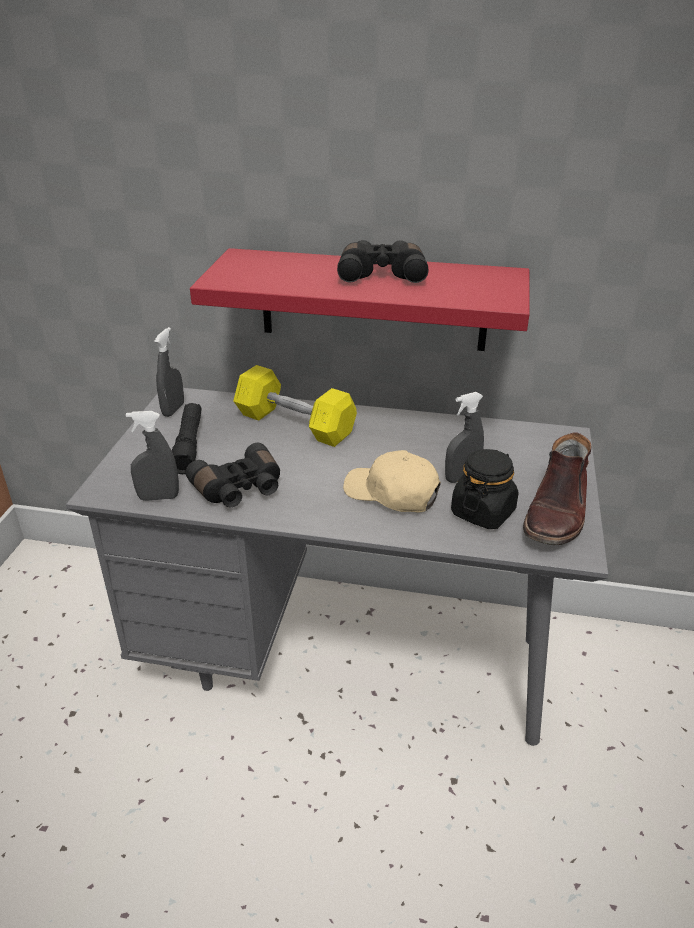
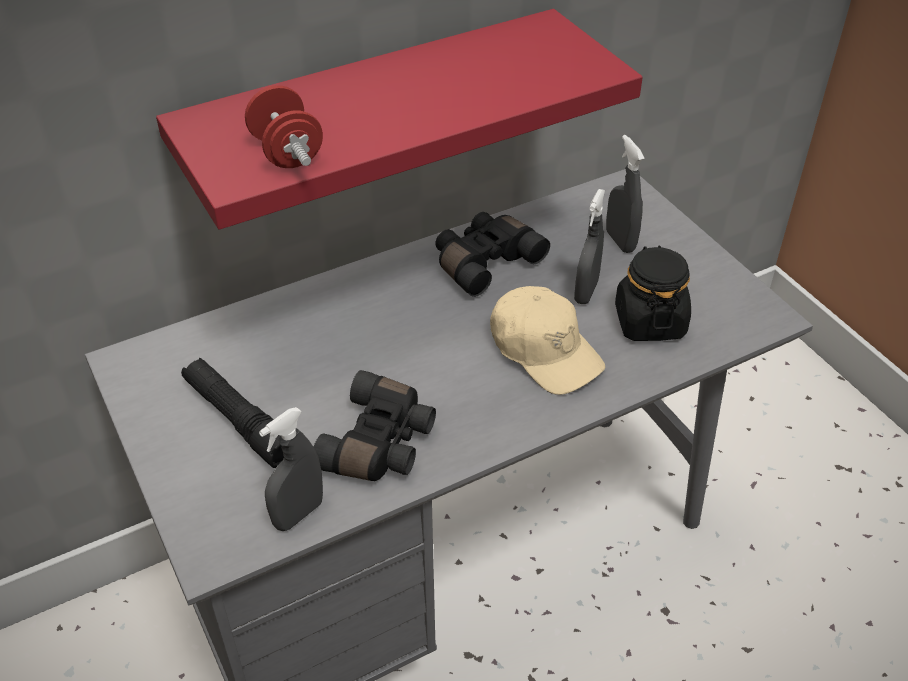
camera: 40 degrees left, 10 degrees up
(173, 410) = (150, 383): grey spray bottle -> grey spray bottle (620, 241)
(259, 279) = (287, 153): none -> red dumbbell
(295, 424) = (334, 320): yellow dumbbell -> none
(382, 274) = (419, 81): black binoculars -> black binoculars (484, 262)
(392, 493) = (544, 350): beige cap -> beige cap turned 120 degrees counterclockwise
(557, 512) = (709, 283): brown boot -> none

